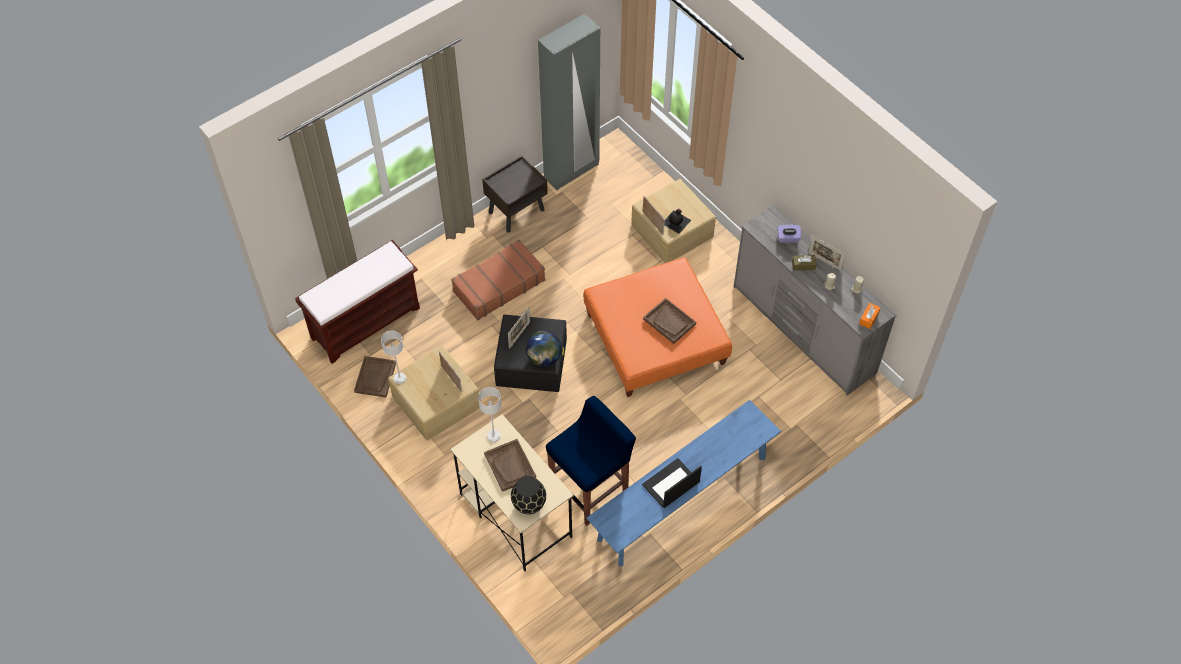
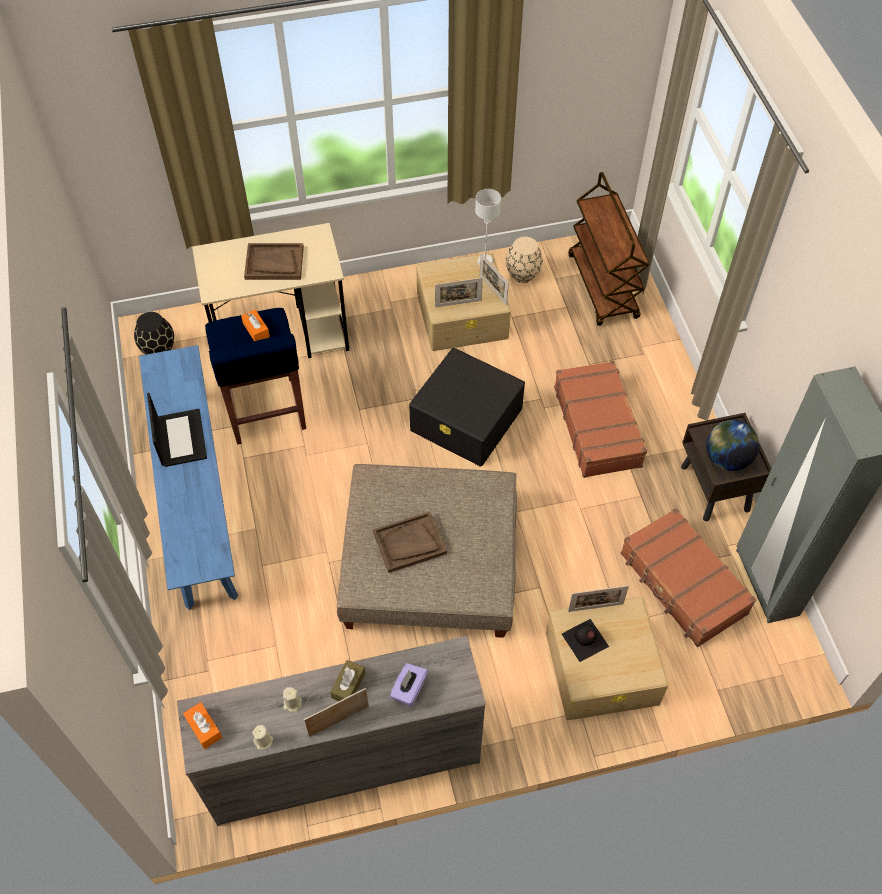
camera: 115 degrees right, 0 degrees up
(366, 322) = (603, 287): brown bench -> brown cart
(375, 377) = (522, 274): brown tray -> beige vase
(494, 436) = (320, 262): grey table lamp -> none
(519, 335) = (484, 385): picture frame -> picture frame (493, 290)
(529, 504) = (218, 263): black vase -> black vase (159, 349)
(544, 358) = (437, 397): globe -> globe (726, 459)
(577, 449) = (256, 330): none -> orange tissue box
(595, 209) = (682, 584): none -> brown suitcase
(655, 338) = (430, 564): orange ottoman -> beige ottoman

